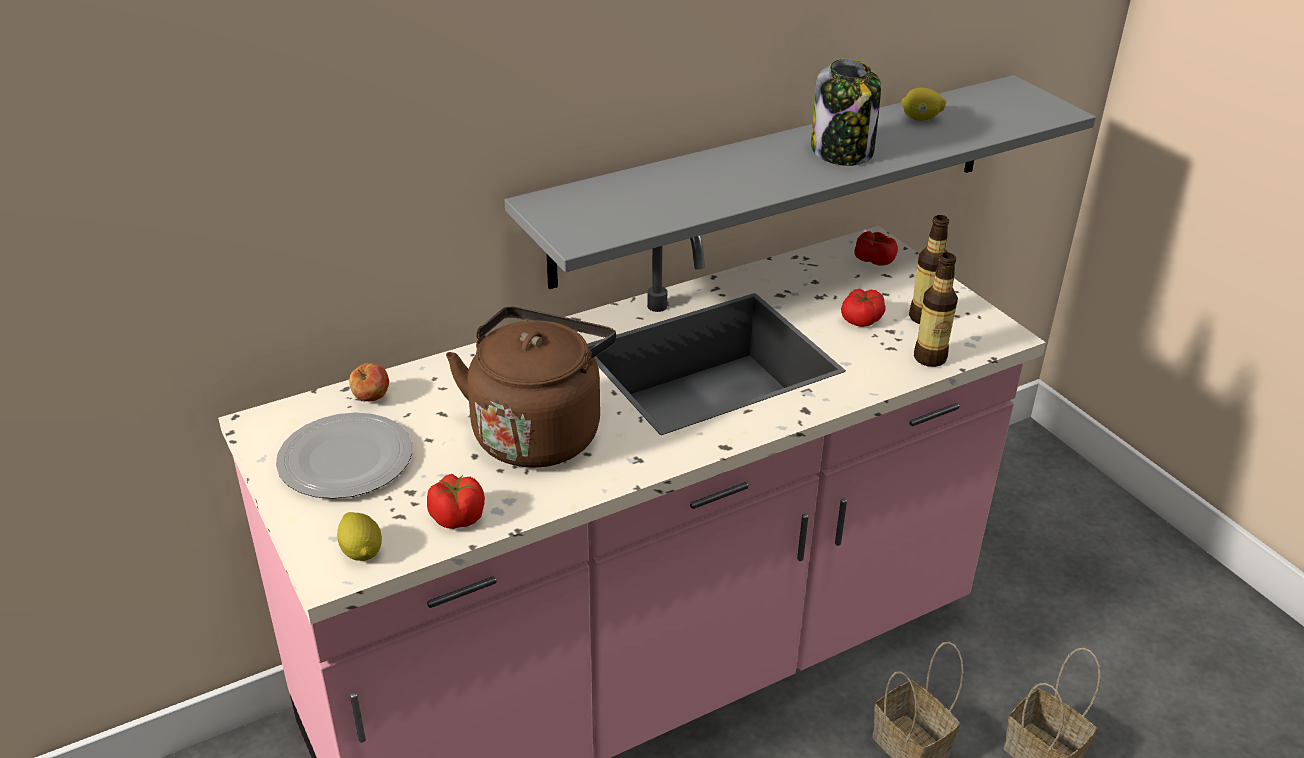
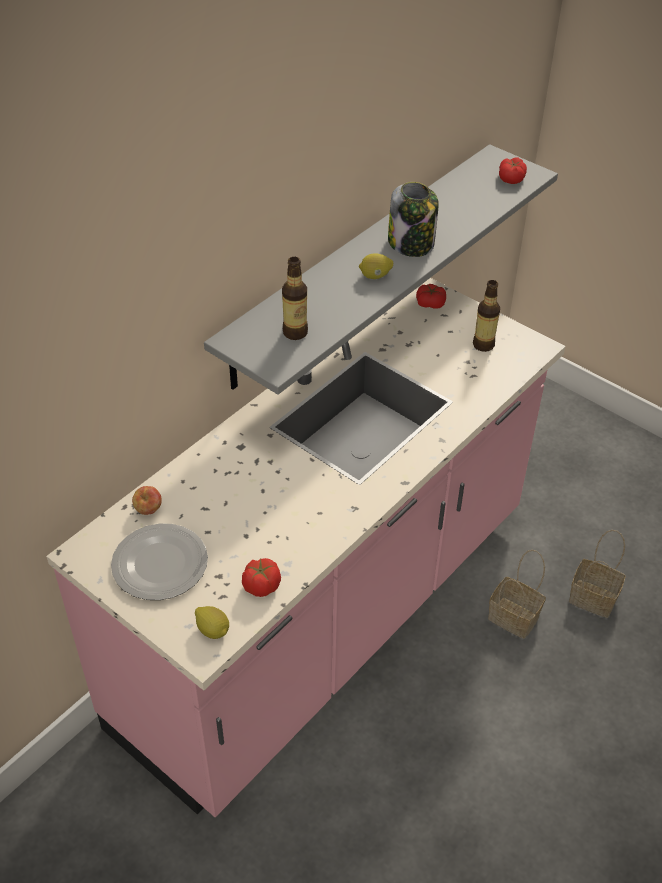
camera: 20 degrees left, 10 degrees up
(538, 431) = (278, 504): brown kettle -> none
(862, 318) = (444, 356): tomato -> tomato (511, 178)
(920, 119) = (448, 201): lemon -> lemon (375, 276)
(930, 358) = (500, 377): bottle -> bottle (295, 332)

